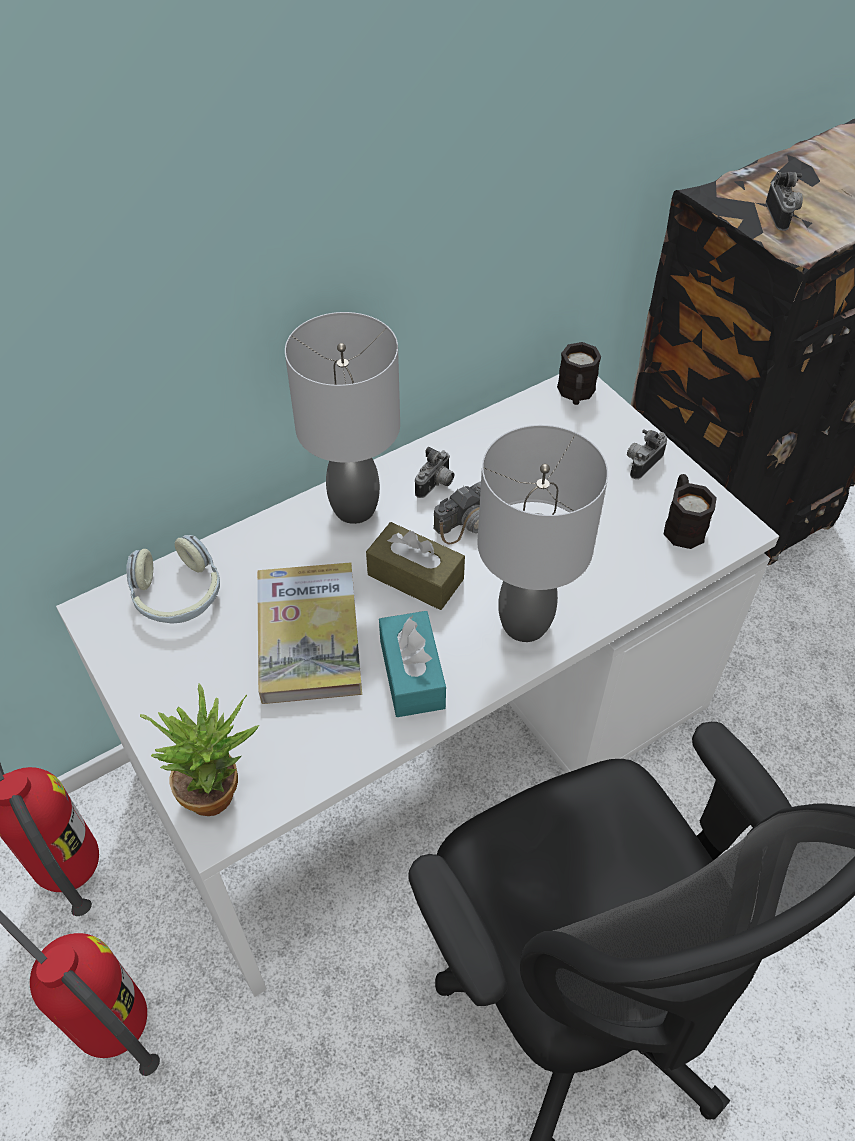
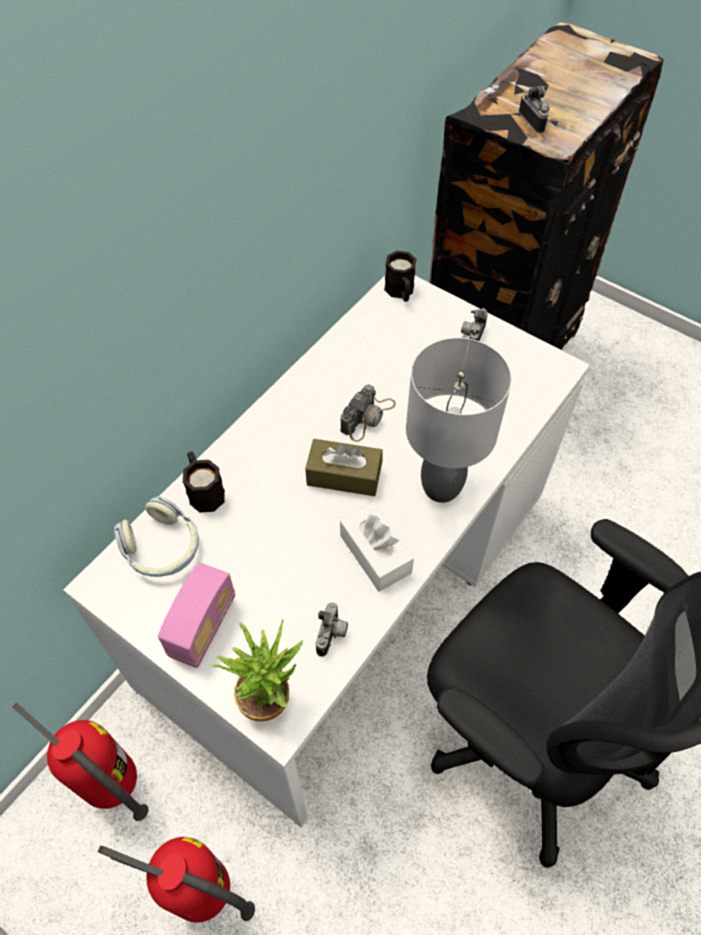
camera: 20 degrees left, 5 degrees up
(182, 691) = (203, 626): none -> radio
(309, 636) = (283, 549): book -> none
(356, 508) = (273, 432): grey table lamp -> none
(412, 674) = (375, 554): turquoise tissue box -> white tissue box
(436, 485) = (327, 396): camera -> camera (332, 635)
(682, 524) = (520, 375): black mug -> black mug (204, 490)

